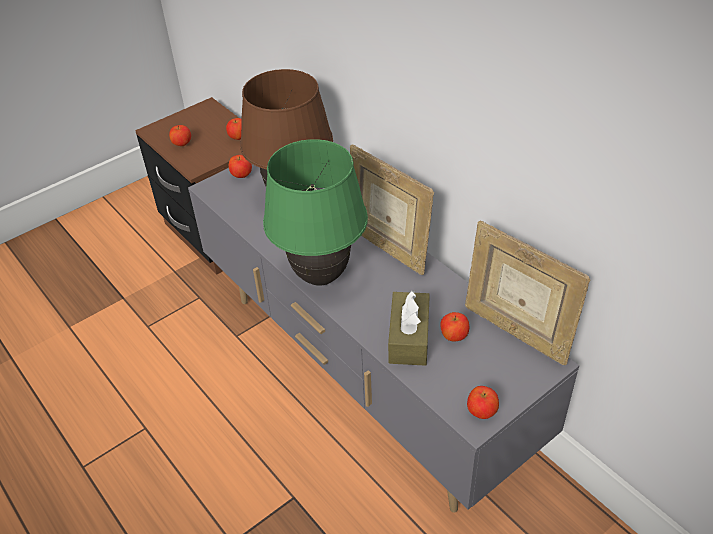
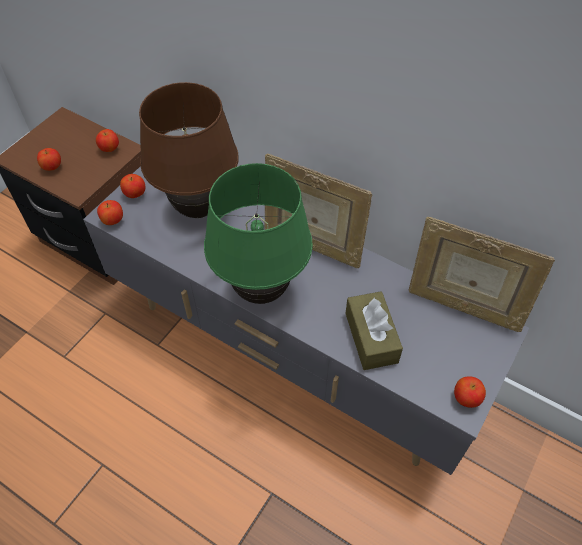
camera: 20 degrees left, 10 degrees up
(453, 336) = (410, 326): apple -> apple (113, 221)

